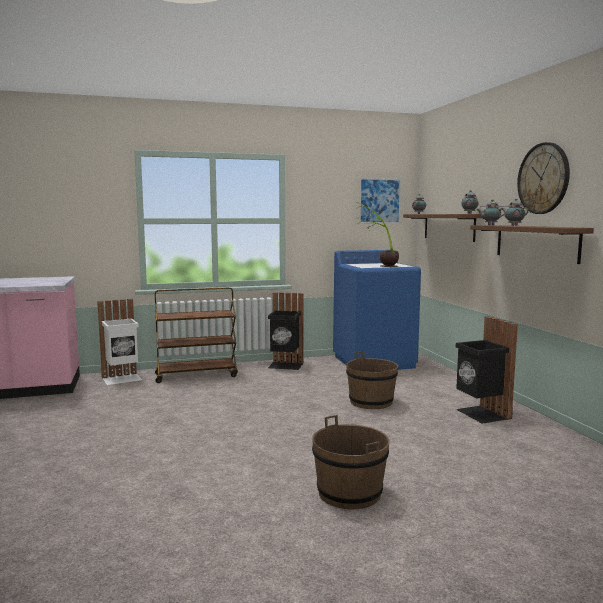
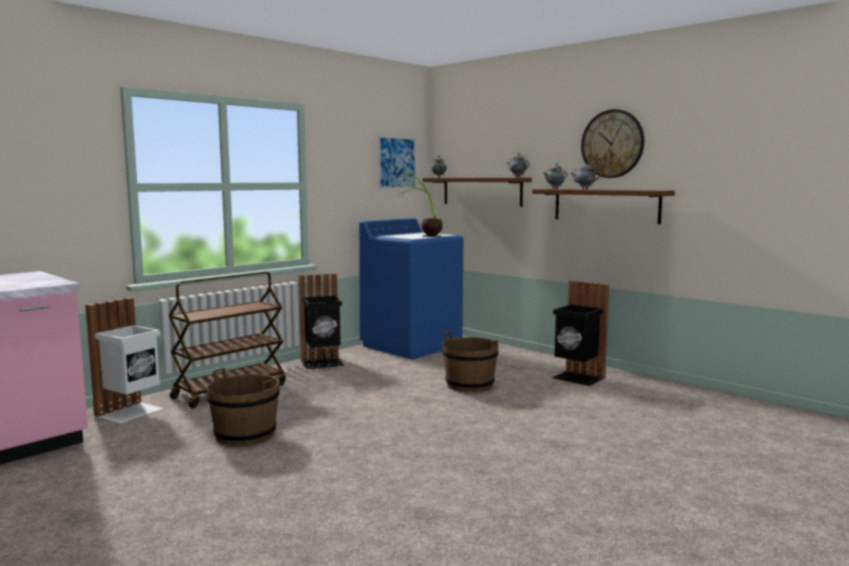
camera: 30 degrees left, 0 degrees up
(349, 493) = (577, 469): brown bucket -> brown bucket (245, 435)

